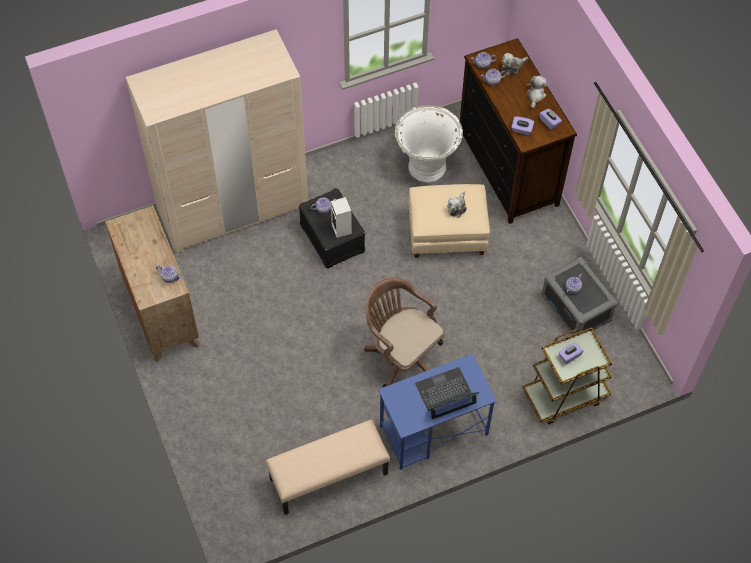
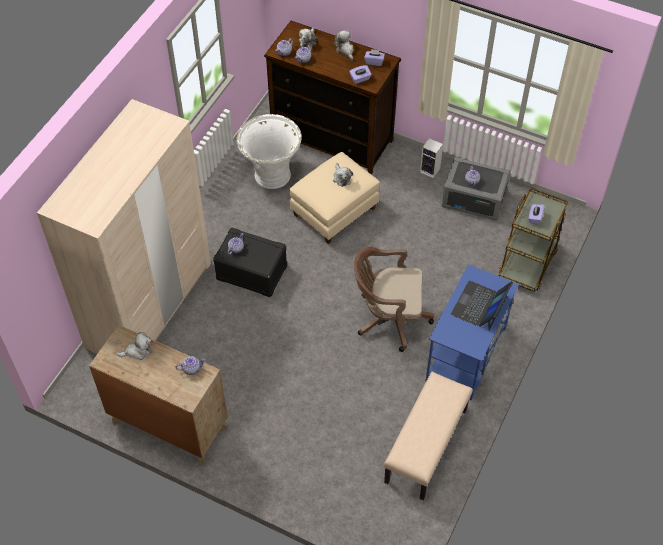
camera: 40 degrees left, 5 degrees down
(146, 235) = (137, 351): none -> plush toy
(342, 229) = (266, 254): speaker -> speaker (430, 170)

